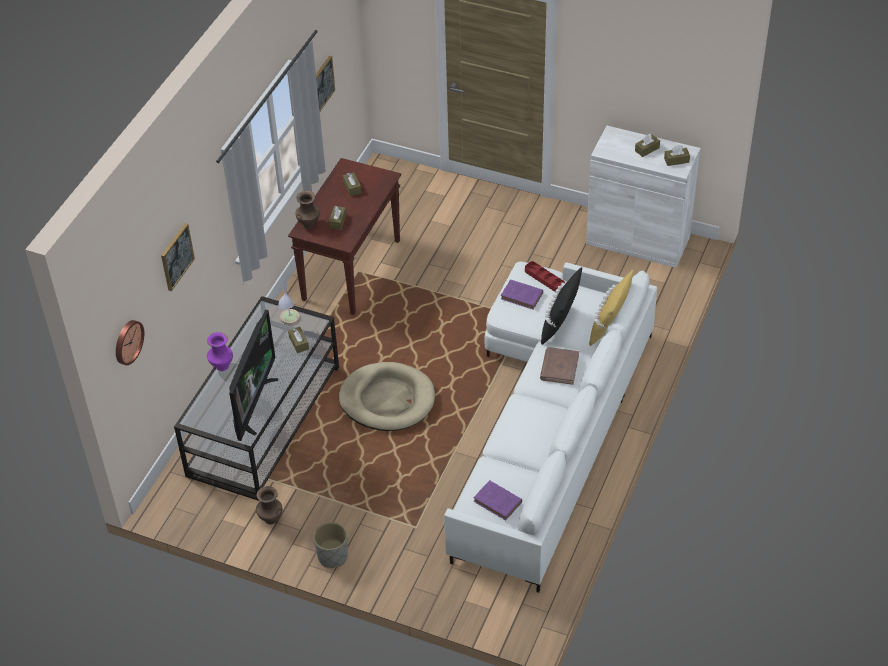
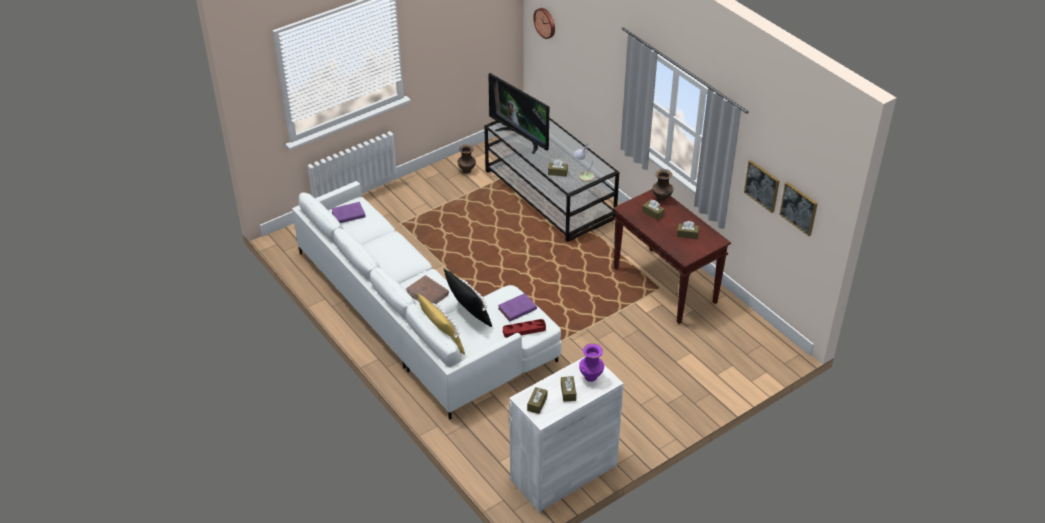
camera: 120 degrees right, 5 degrees down
(176, 256) = (592, 43): picture -> picture (799, 208)
(221, 366) = (567, 136): purple vase -> purple vase (591, 376)
(333, 556) = (414, 184): grey planter -> none
(387, 400) = (517, 253): beige dog bed -> none

